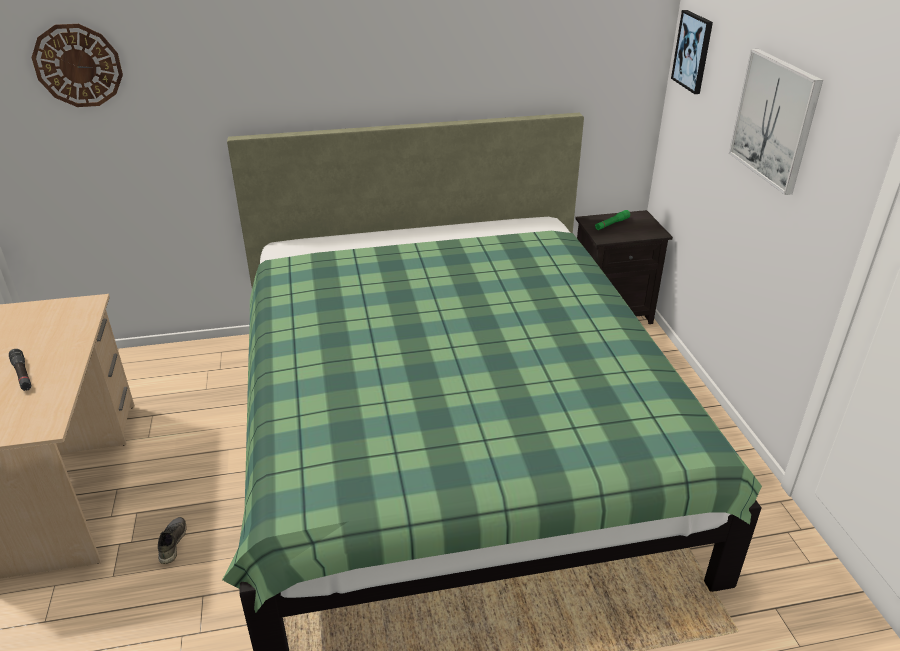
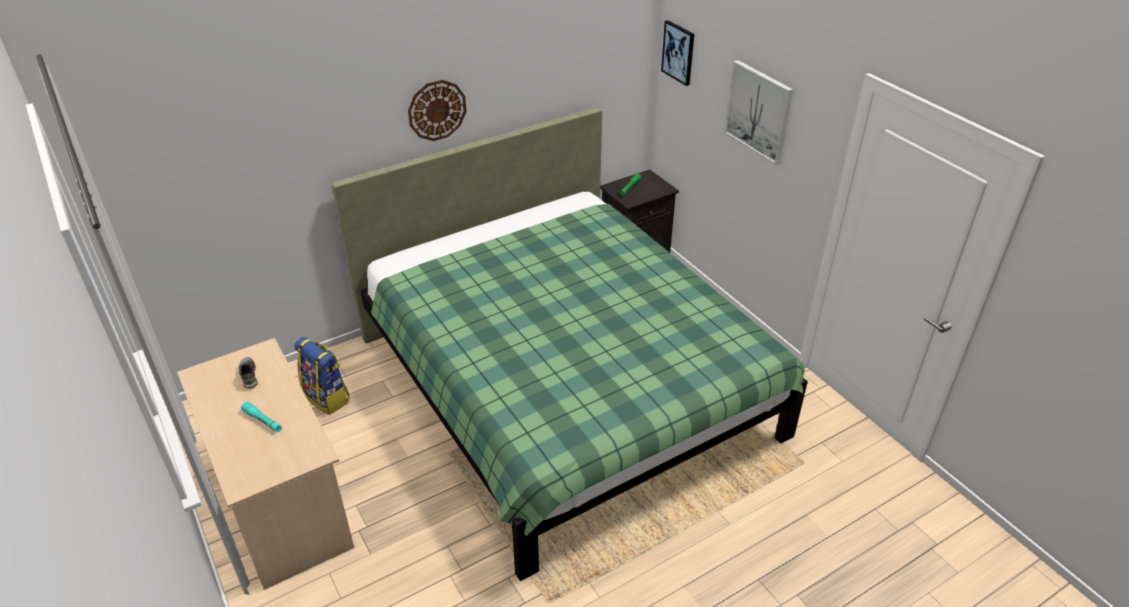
camera: 20 degrees left, 5 degrees up
(22, 374) = (262, 421): black flashlight -> turquoise flashlight
(78, 65) = (205, 150): wall clock -> wall clock (437, 110)
(172, 543) = (400, 518): grey shoe -> grey shoe (248, 376)
(187, 386) = (327, 397): none -> backpack

